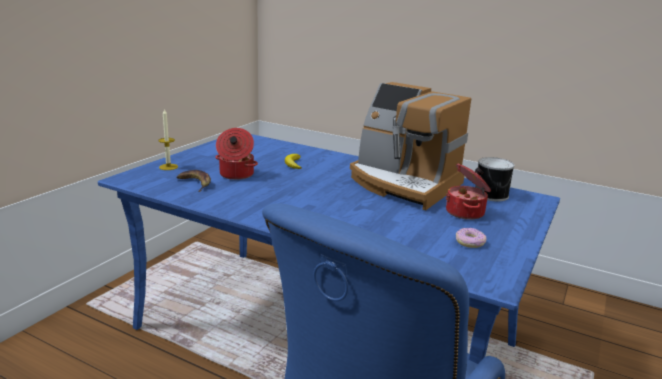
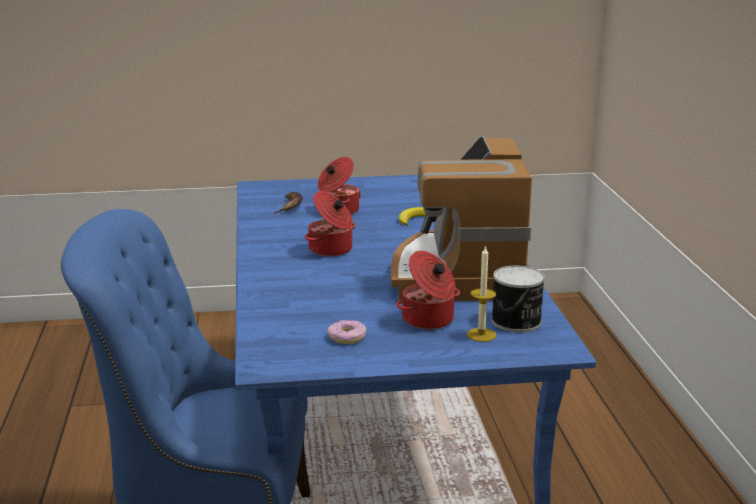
camera: 55 degrees right, 0 degrees up
(168, 167) = (308, 187): candle -> candle (481, 335)
(306, 199) = (331, 250): none -> cooking pot

